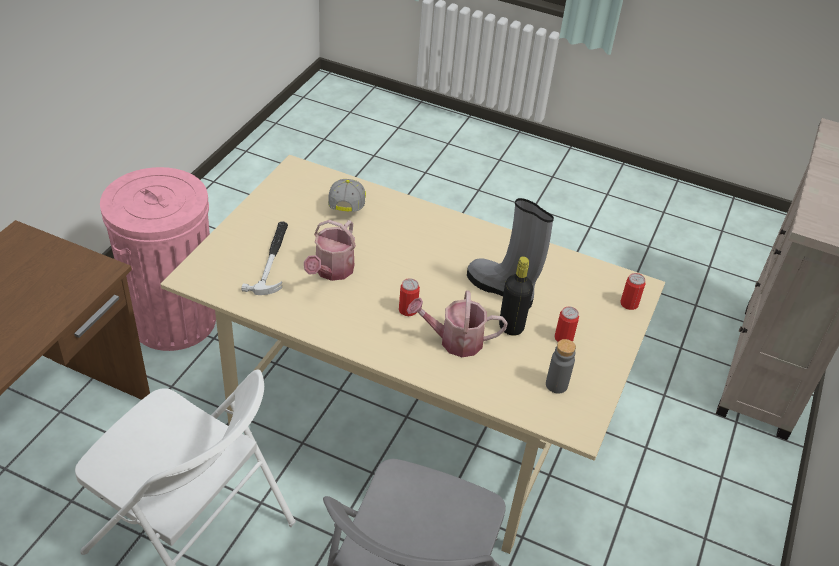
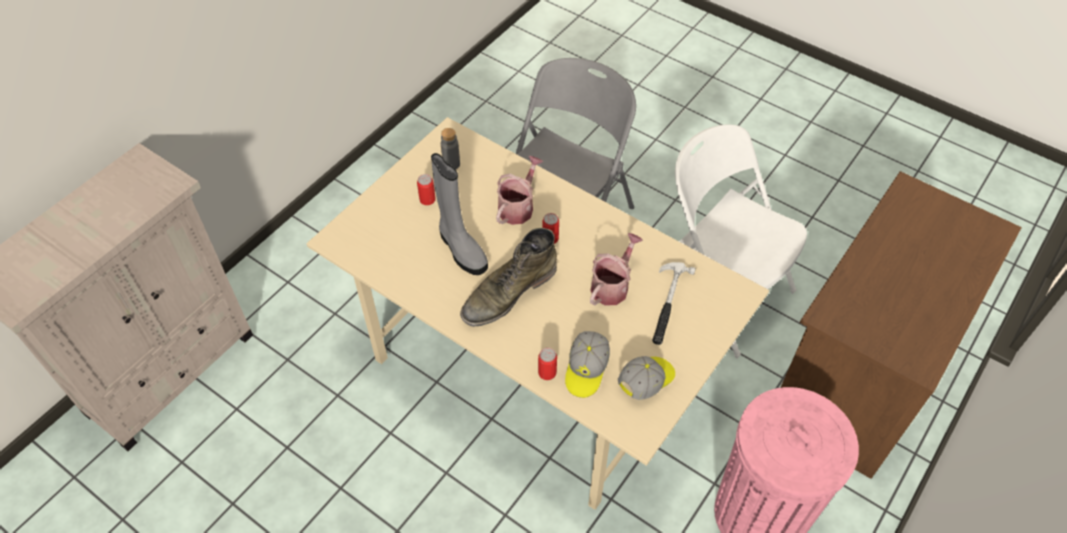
camera: 165 degrees left, 10 degrees up
(291, 201) = (646, 381): none -> cap
(437, 255) = (508, 293): none -> green boot
(454, 341) = (518, 207): watering can -> watering can turned 75 degrees counterclockwise
(511, 327) = (467, 214): black bottle -> none
(629, 304) = (354, 224): can -> can (547, 372)

